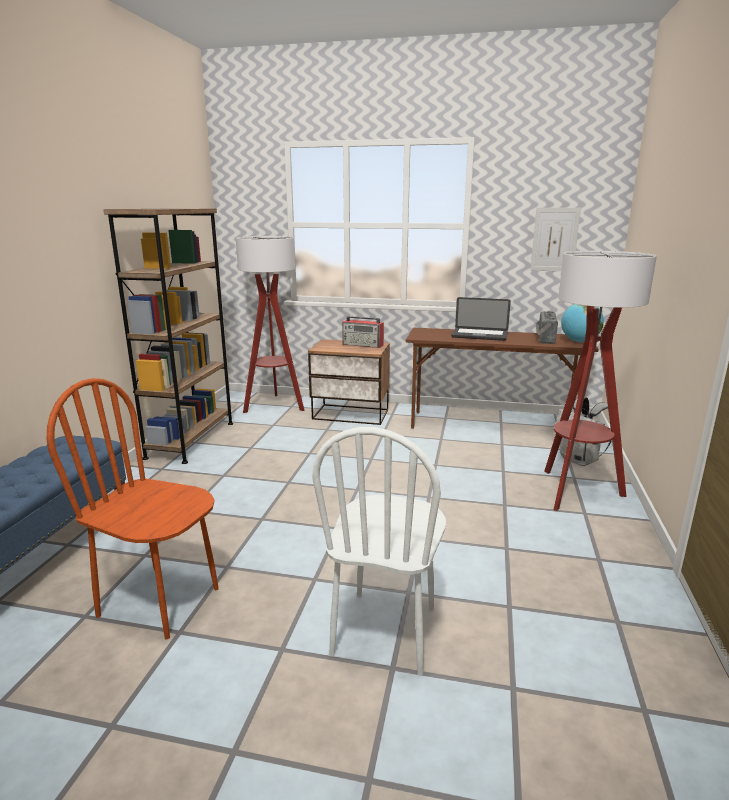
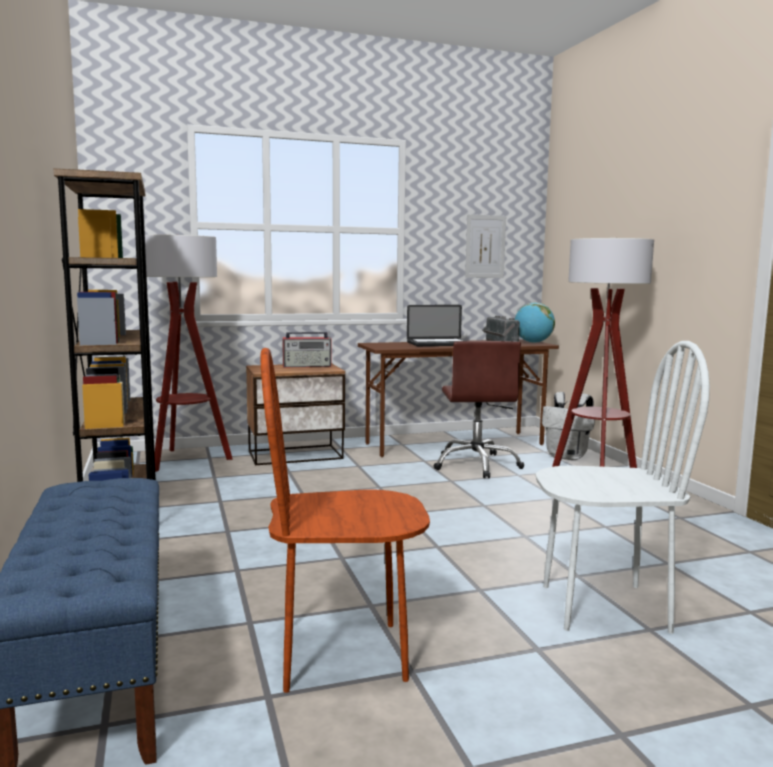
camera: 30 degrees left, 10 degrees down
(385, 631) = (604, 607): white chair -> white chair turned 75 degrees counterclockwise
(480, 452) = (477, 465): none -> brown office chair

